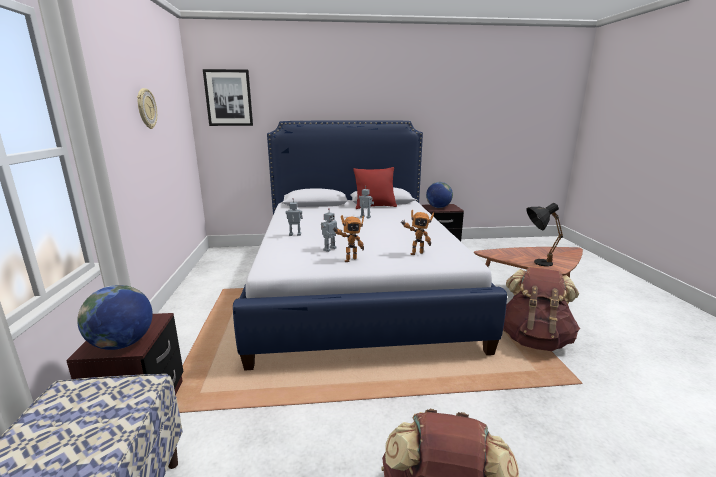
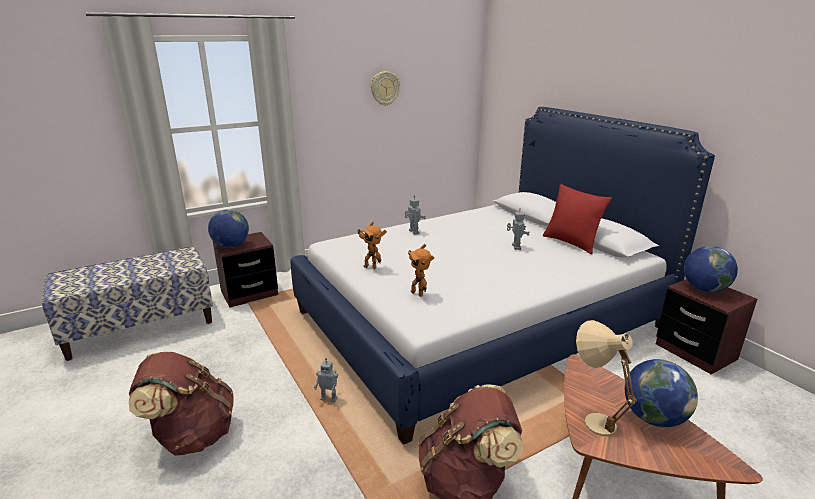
camera: 65 degrees right, 5 degrees up
(228, 98) = (510, 73): picture -> none
(329, 249) = (387, 252): toy robot -> toy robot (329, 399)
(536, 263) = (592, 417): black table lamp -> beige table lamp
(537, 251) = (653, 418): none -> globe

